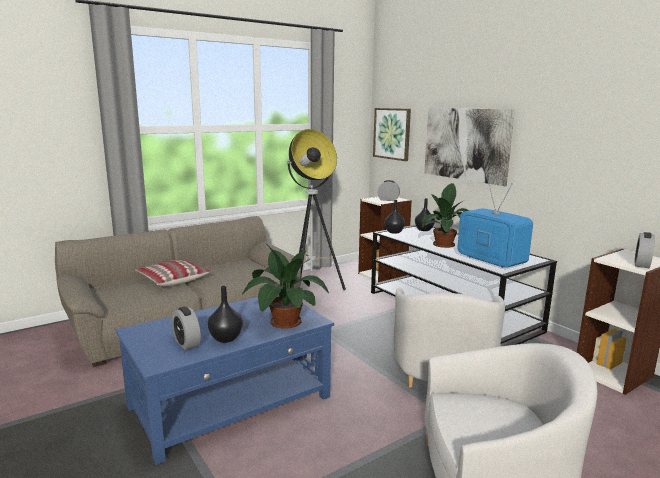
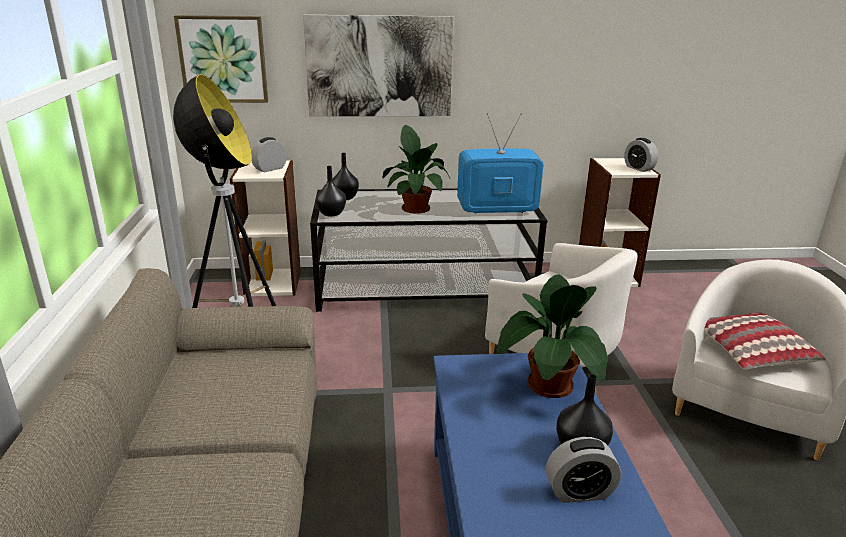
camera: 60 degrees left, 10 degrees up
(173, 279) = (170, 464): pillow -> pillow (749, 352)

